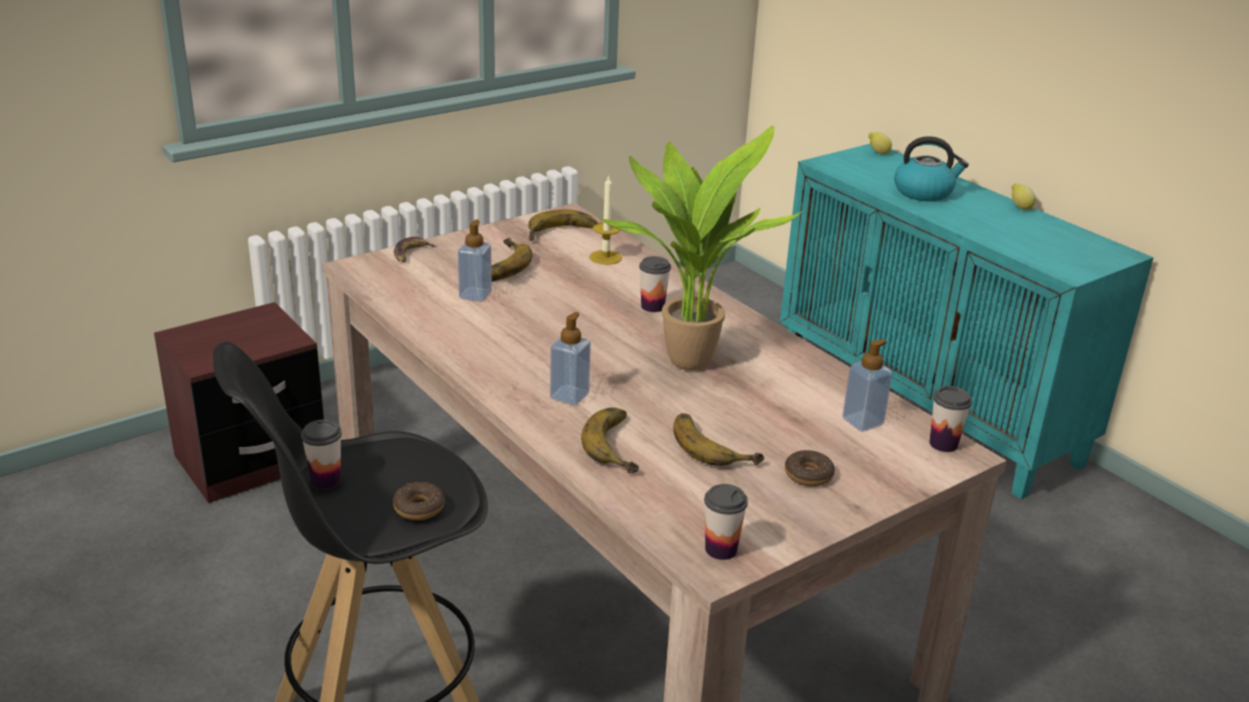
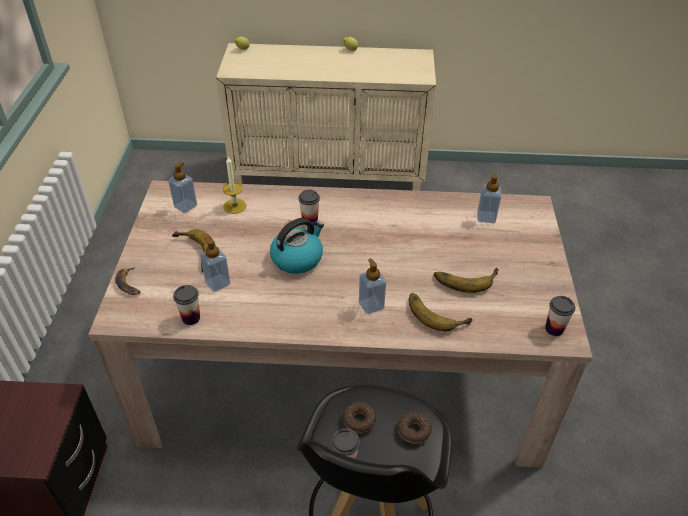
camera: 50 degrees left, 15 degrees up
(563, 233) = (185, 206): banana -> soap dispenser
(686, 358) = (375, 239): potted plant -> none
(808, 475) = (516, 262): donut -> donut (359, 420)
(924, 192) = (301, 64): kettle -> kettle (297, 258)
(928, 407) = (330, 175): turquoise cabinet -> beige cabinet
(943, 444) = (524, 205): cup -> cup (191, 318)

